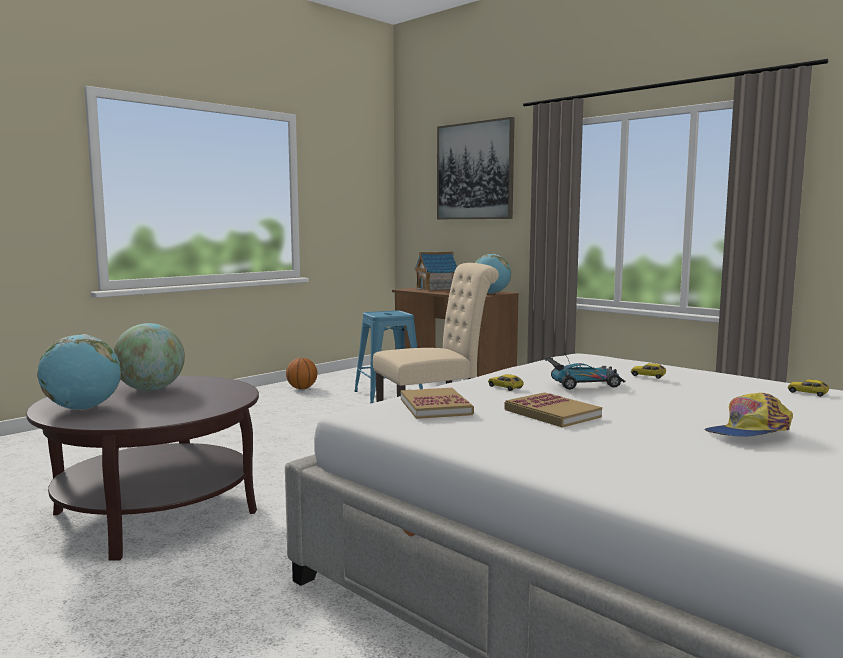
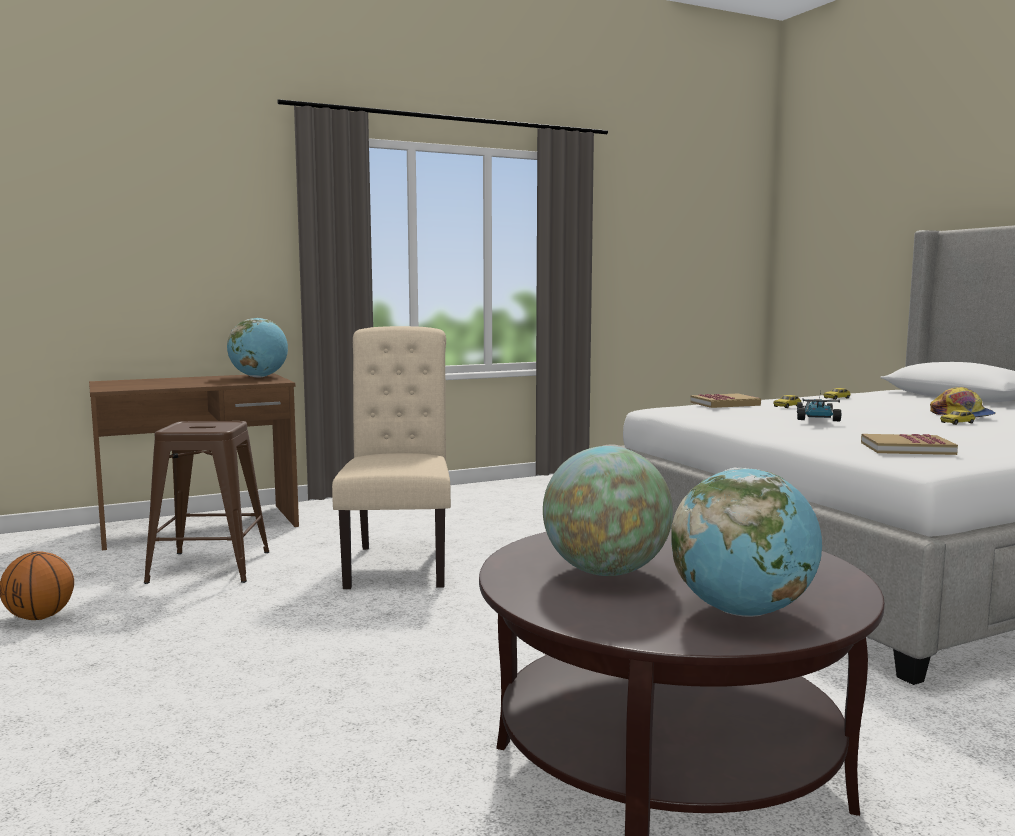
camera: 70 degrees left, 0 degrees up
(389, 395) = (210, 567): blue stool -> brown stool
(436, 288) = (140, 382): toy house -> none
(475, 171) = (166, 187): picture -> none
(505, 387) = (817, 431): toy car -> toy car (957, 423)
(552, 413) = (919, 433): book -> book (725, 404)

